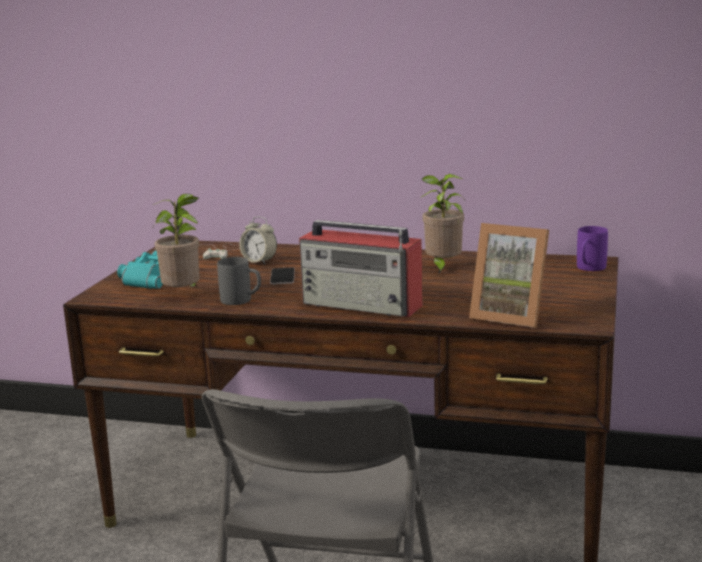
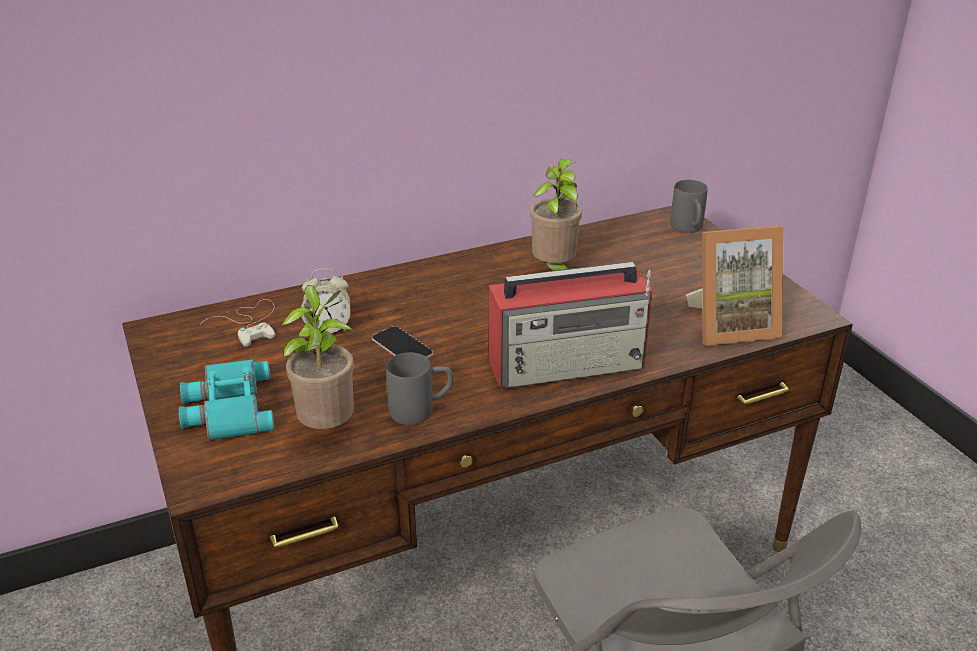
camera: 40 degrees left, 15 degrees up
(589, 269) = (688, 229): purple mug -> grey mug

